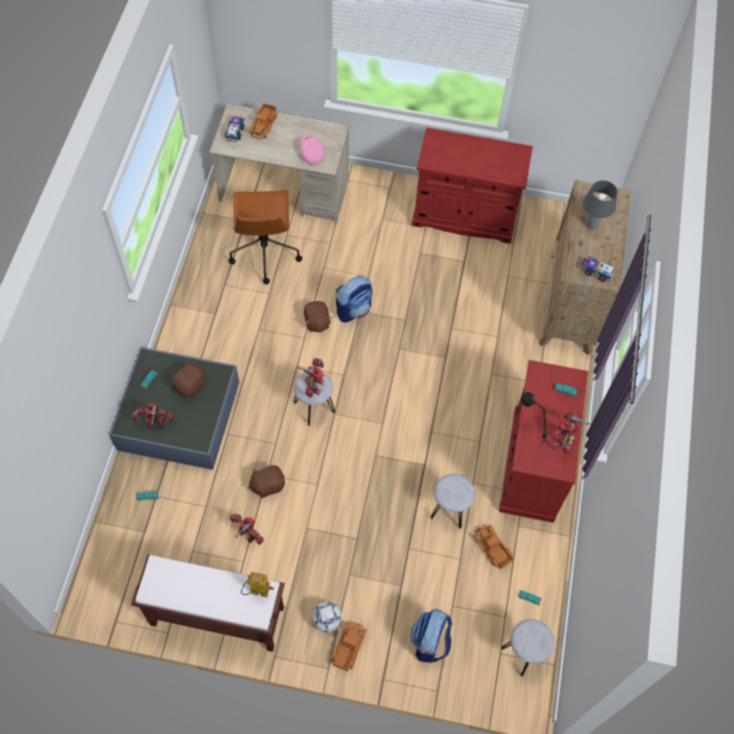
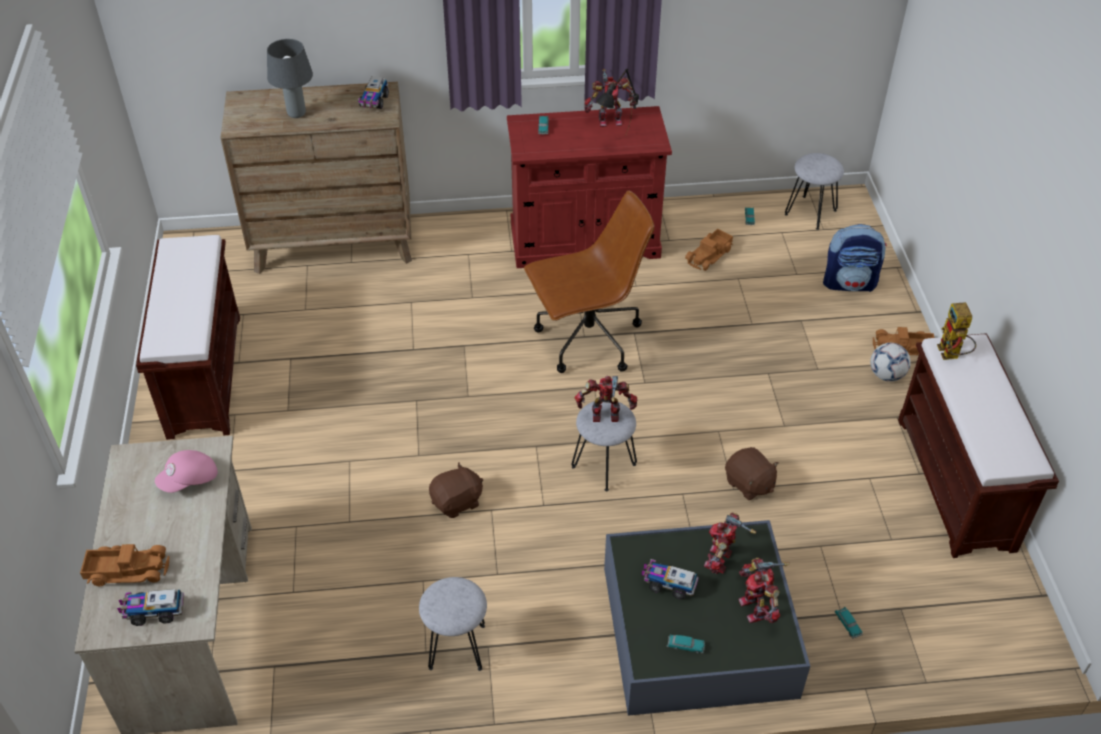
camera: 105 degrees left, 15 degrees down
(190, 385) = (668, 584): brown plush toy -> toy truck
(248, 535) = (831, 484): toy robot -> toy robot (720, 560)
(265, 252) = (338, 613): brown office chair -> brown office chair (587, 340)
(354, 309) = (418, 462): backpack -> none
(450, 509) = (680, 298): grey stool -> grey stool (456, 646)
(464, 216) = (204, 374): red cabinet -> brown bench

